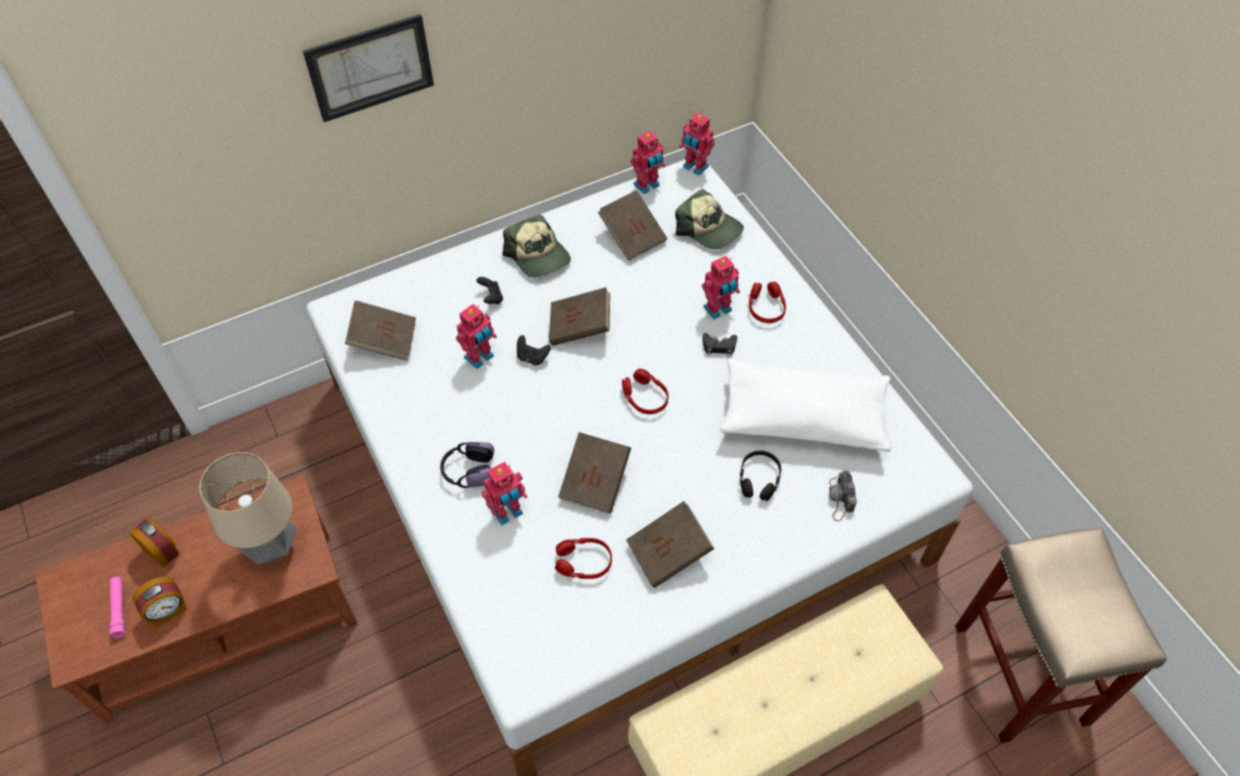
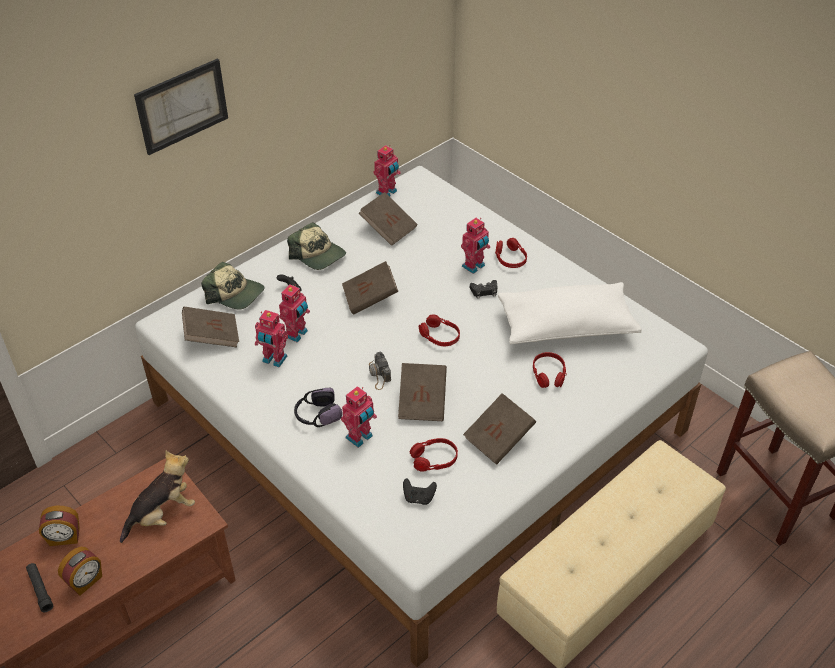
camera: 15 degrees left, 10 degrees down
(119, 609) = (40, 590): pink flashlight -> black flashlight
(162, 551) = (64, 537): alarm clock -> alarm clock turned 150 degrees clockwise
(272, 548) = (162, 514): table lamp -> plush toy
(532, 357) = (339, 326): black game controller -> black game controller (418, 498)
(694, 167) = (419, 174): toy robot -> toy robot (274, 360)
(709, 229) = (446, 213): cap -> cap (235, 294)
(759, 479) = (549, 374): black headphones -> red headphones
(840, 499) = (614, 375): camera -> camera (379, 374)

